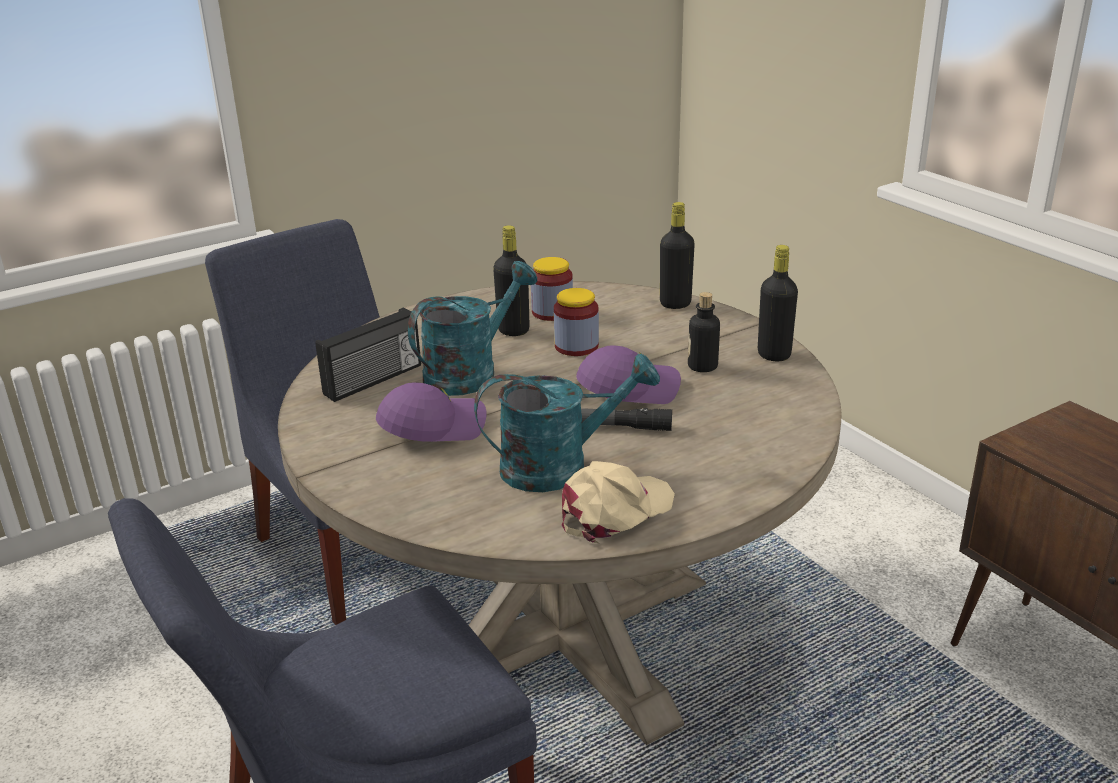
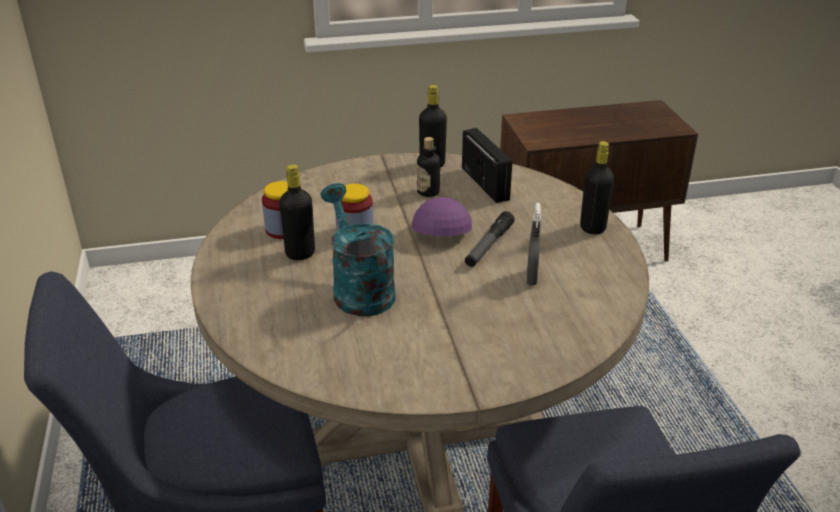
camera: 70 degrees left, 5 degrees up
(374, 380) = (333, 341): radio -> radio (486, 183)
(432, 427) = (439, 323): purple cap -> none
(559, 466) = (531, 278): turquoise watering can -> grey spray bottle
(614, 511) = (598, 269): beige cap -> none
(675, 304) = (321, 177): black bottle -> black bottle (592, 228)

